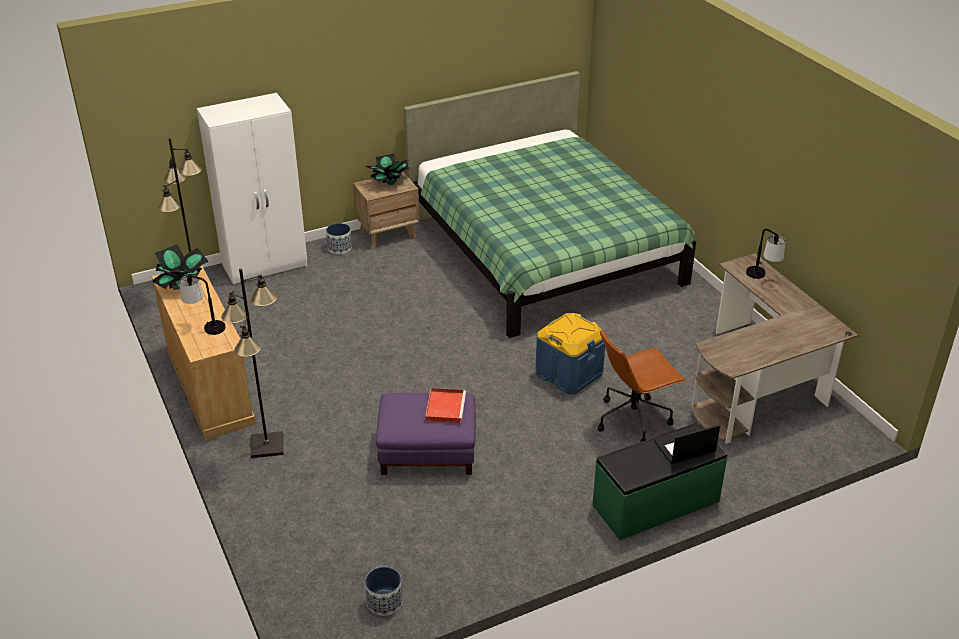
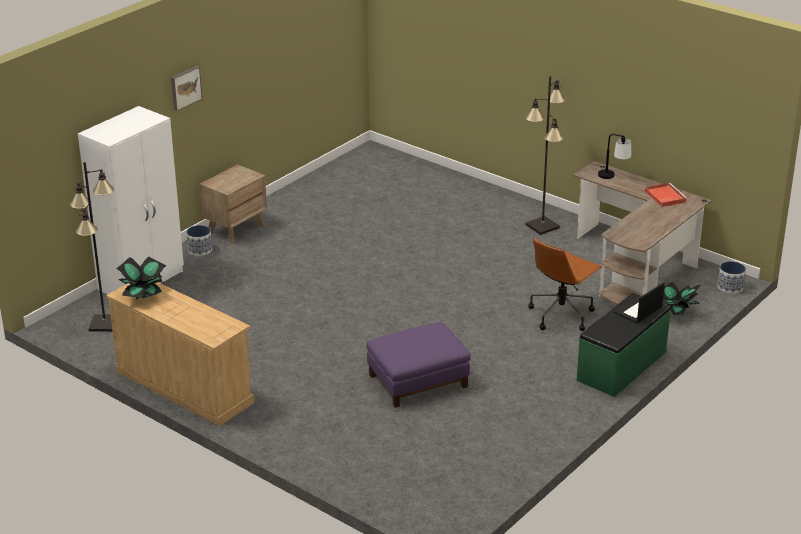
camera: 25 degrees left, 5 degrees down
(205, 327) = (199, 319): table lamp -> none
(267, 446) = (279, 415): black floor lamp -> black floor lamp (543, 226)
(339, 83) = (185, 87): none -> picture
(384, 602) = (473, 488): planter -> planter (730, 287)
(390, 182) = (235, 176): potted plant -> potted plant (676, 313)
(445, 406) = (430, 334): red tray -> red tray (664, 196)
(543, 251) = (387, 210): green bed -> none
(569, 374) = (485, 296): blue storage box -> none

